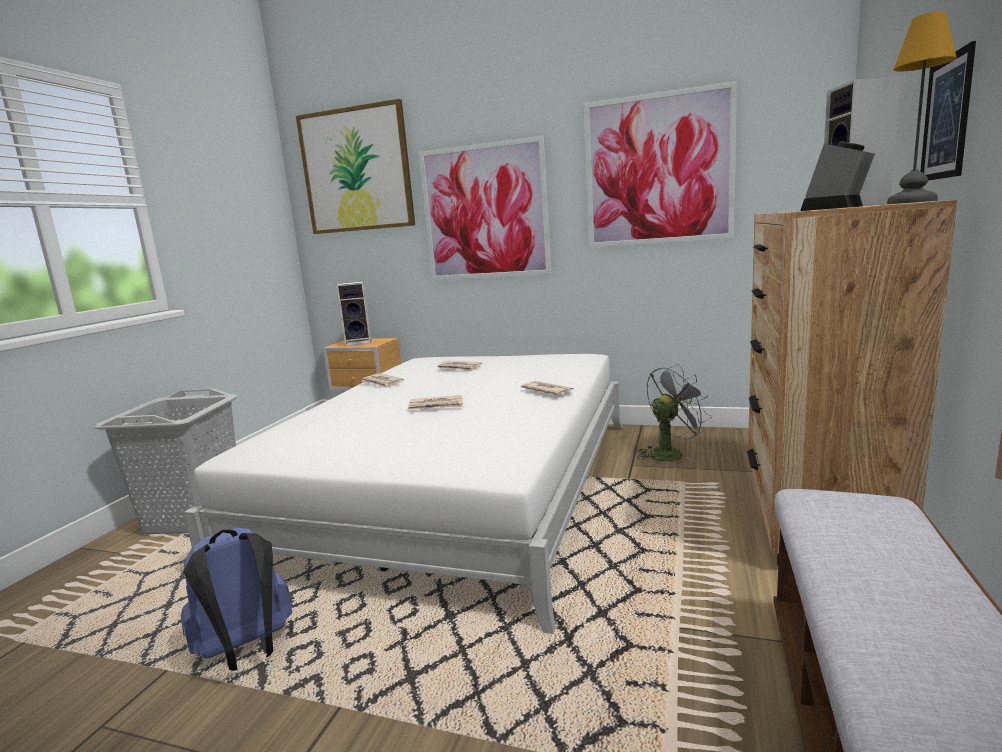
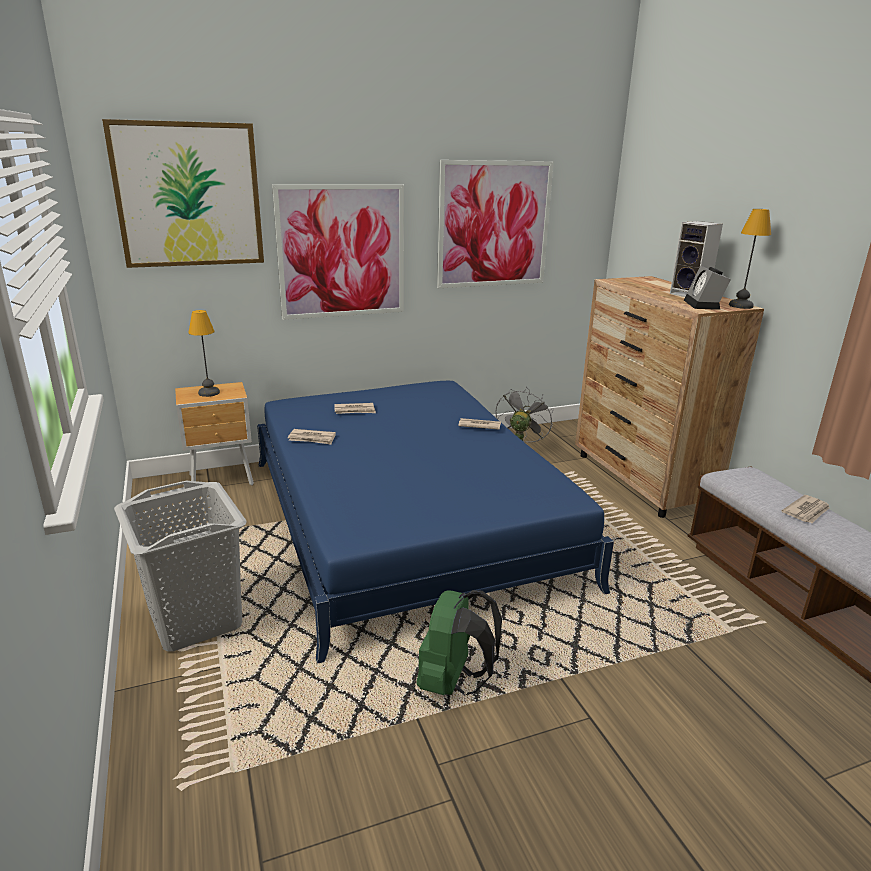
camera: 40 degrees left, 10 degrees up
(247, 651) = (453, 682): blue backpack -> green backpack
(360, 342) = (209, 392): speaker -> table lamp
(436, 406) = (424, 456): newspaper -> newspaper (807, 511)
(457, 487) = (407, 519): white bed -> blue bed
(946, 118) = (742, 253): picture -> none

